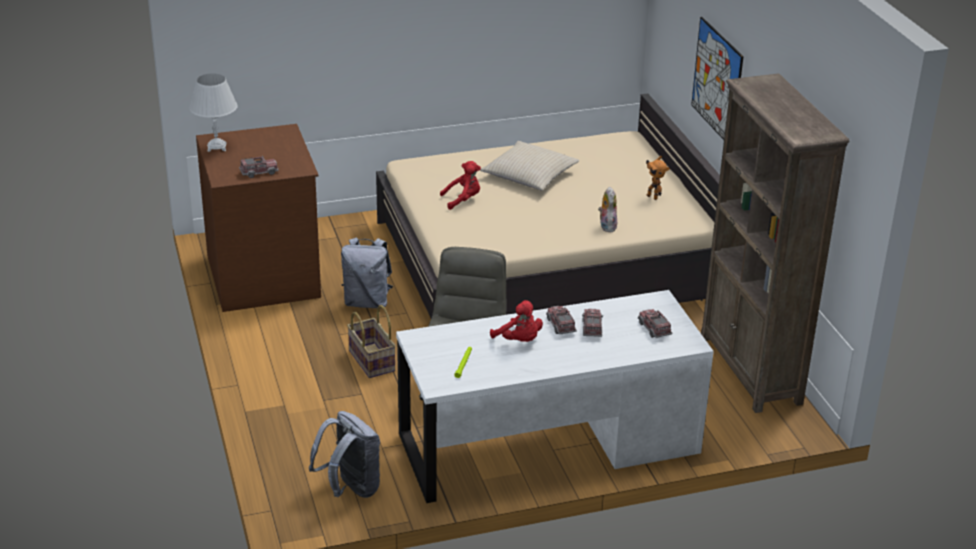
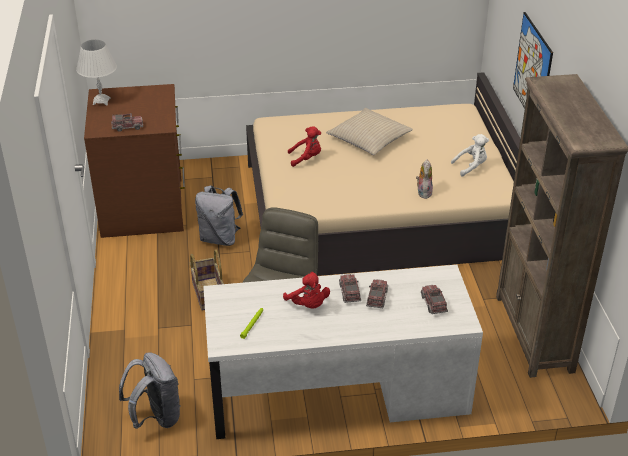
camera: 10 degrees right, 5 degrees up
(653, 196) = (471, 167): toy robot -> white plush toy

